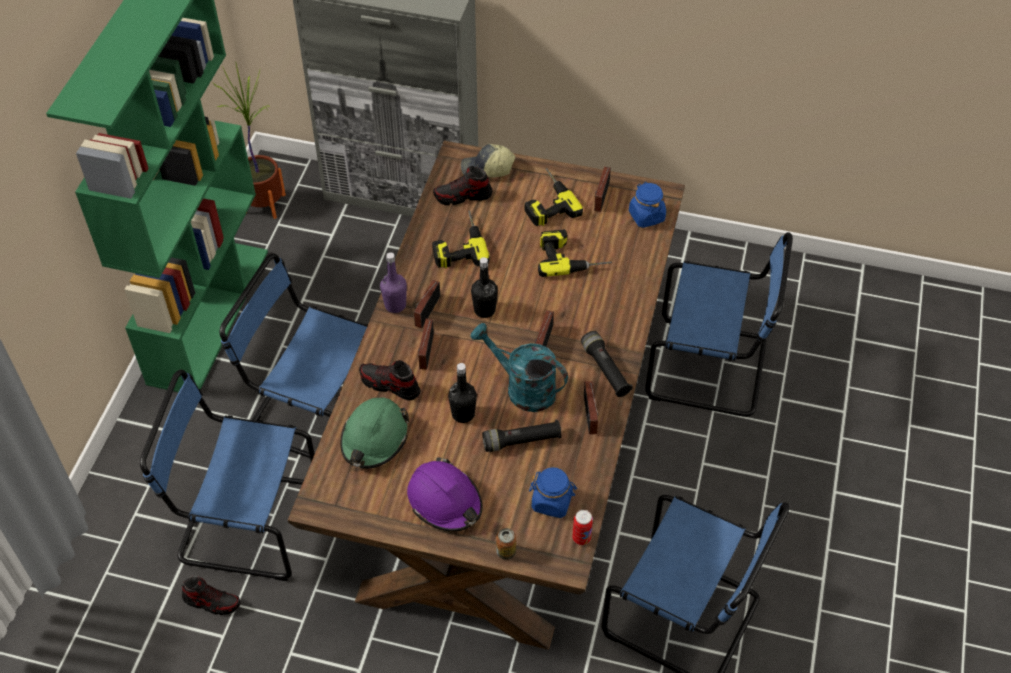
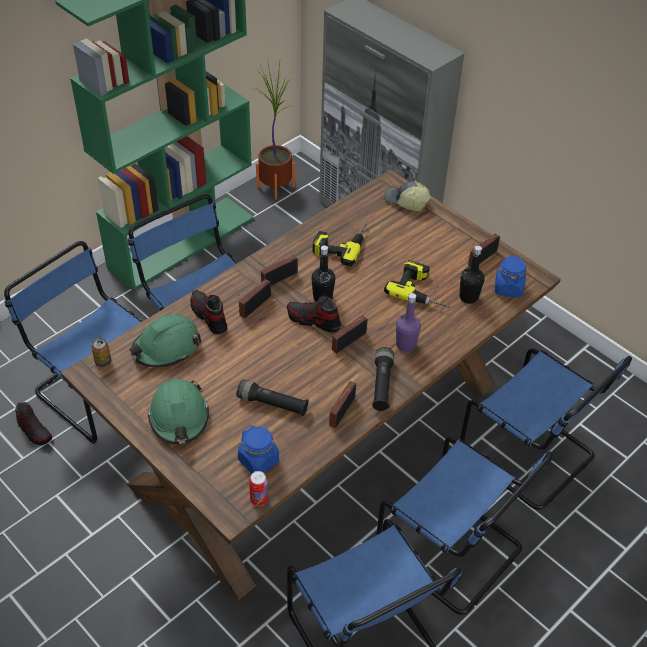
camera: 30 degrees right, 5 degrees down
(395, 305) = (259, 264): purple bottle -> purple bottle (406, 345)
(445, 501) = (179, 417): purple hard hat -> green hard hat
(463, 196) = (372, 212): shoe -> shoe (313, 320)
(463, 414) = (245, 362): black bottle -> black bottle (468, 297)
(506, 552) = (193, 478): can -> can (103, 362)
(522, 388) = (305, 366): turquoise watering can -> none
(546, 201) = (434, 242): power drill -> none
(706, 495) = (454, 552): none -> blue chair

